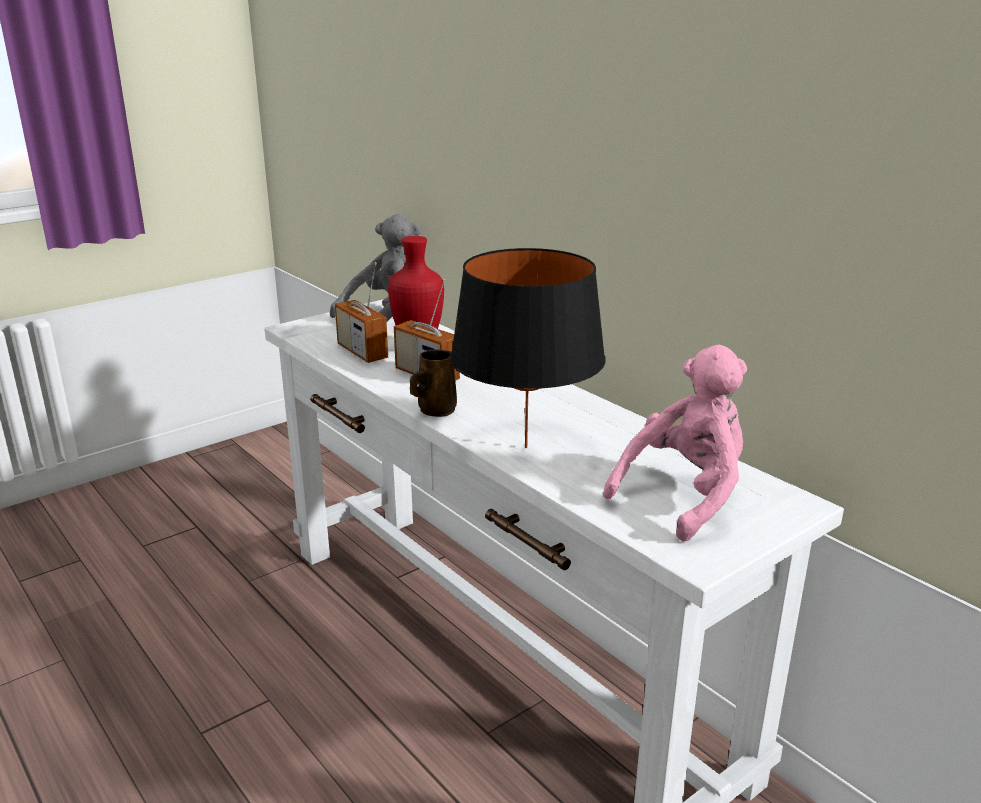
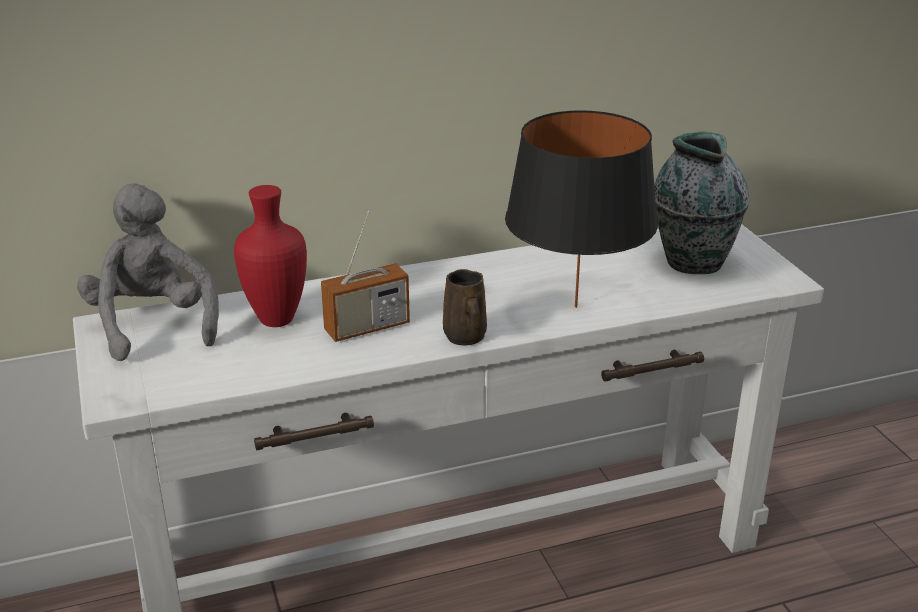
camera: 70 degrees left, 5 degrees up
(362, 352) = (259, 358): radio -> none
(684, 496) = (693, 261): pink plush toy -> vase

